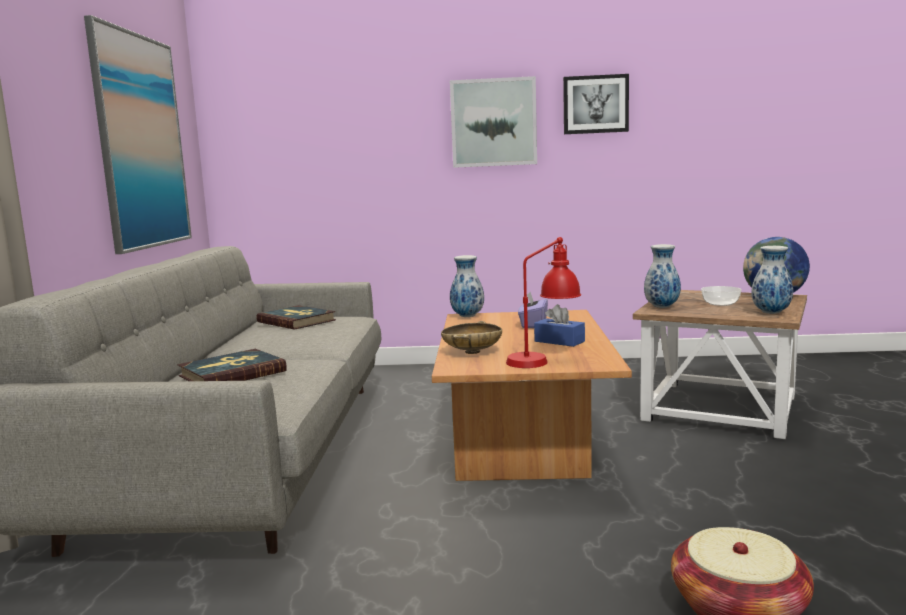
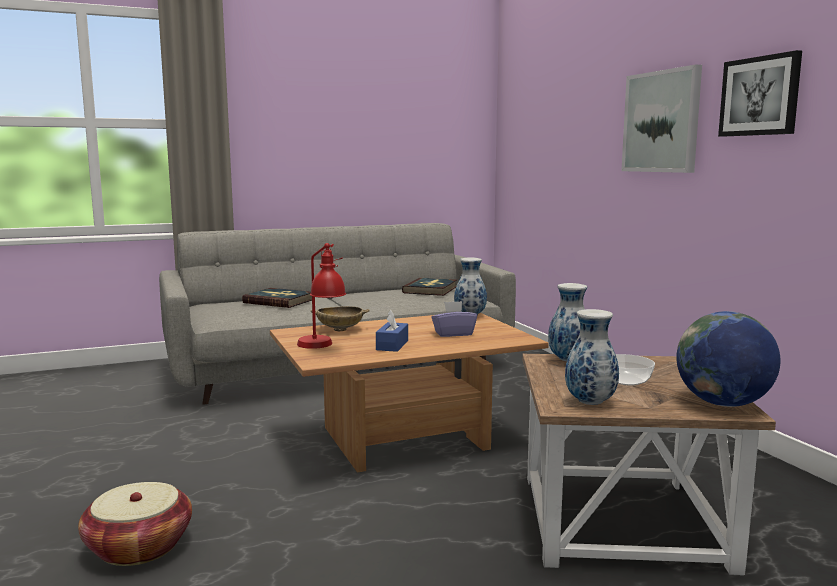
camera: 65 degrees right, 0 degrees up
(141, 142) = (399, 141): picture -> none

